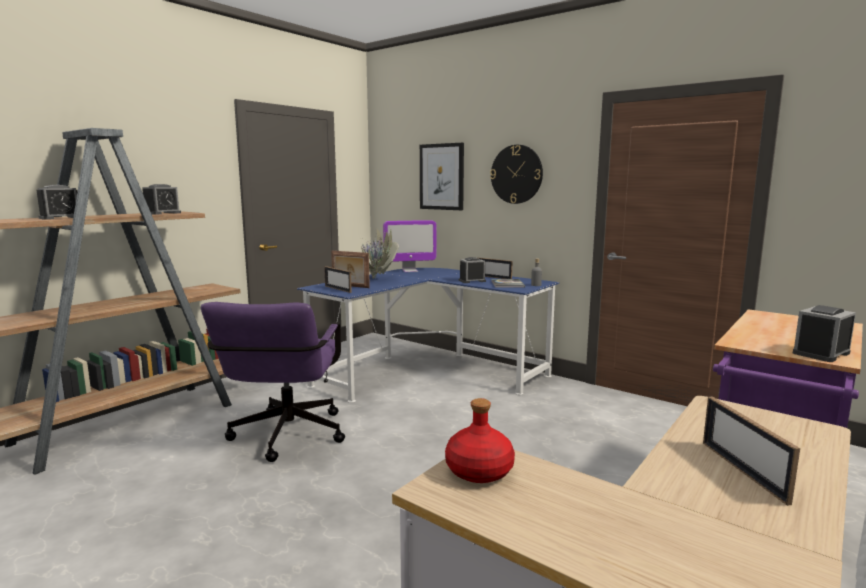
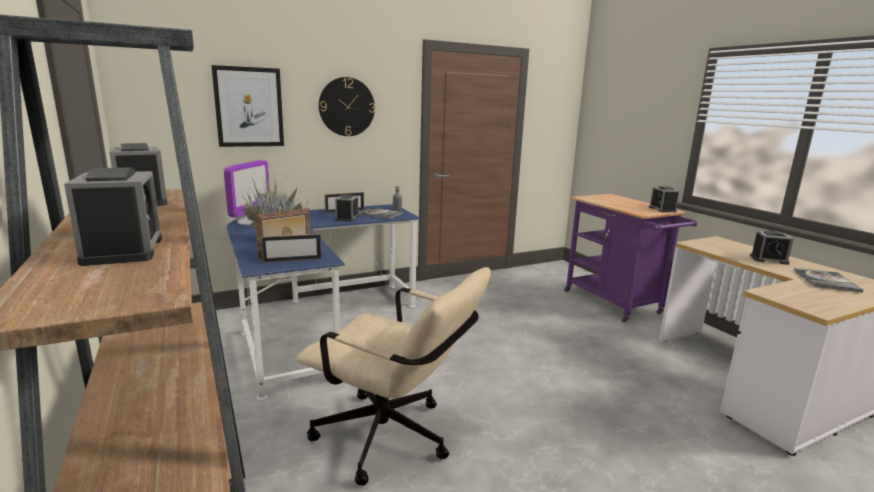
camera: 65 degrees left, 5 degrees up
(285, 438) = (393, 440): purple office chair -> beige office chair
(480, 471) = (790, 298): red bottle -> none
(670, 524) = (826, 281): none -> book
(742, 471) = (769, 259): picture frame -> alarm clock

